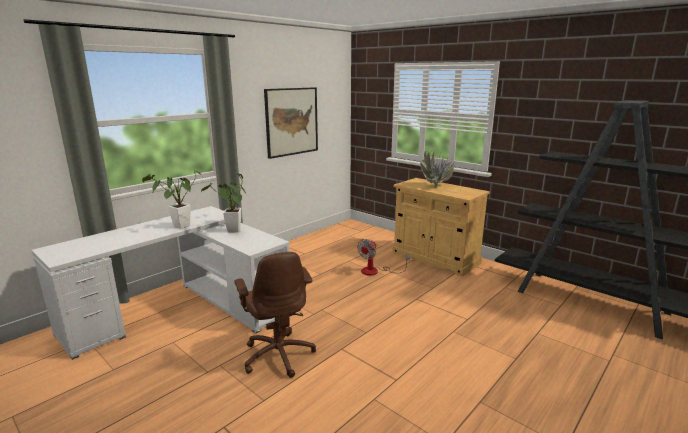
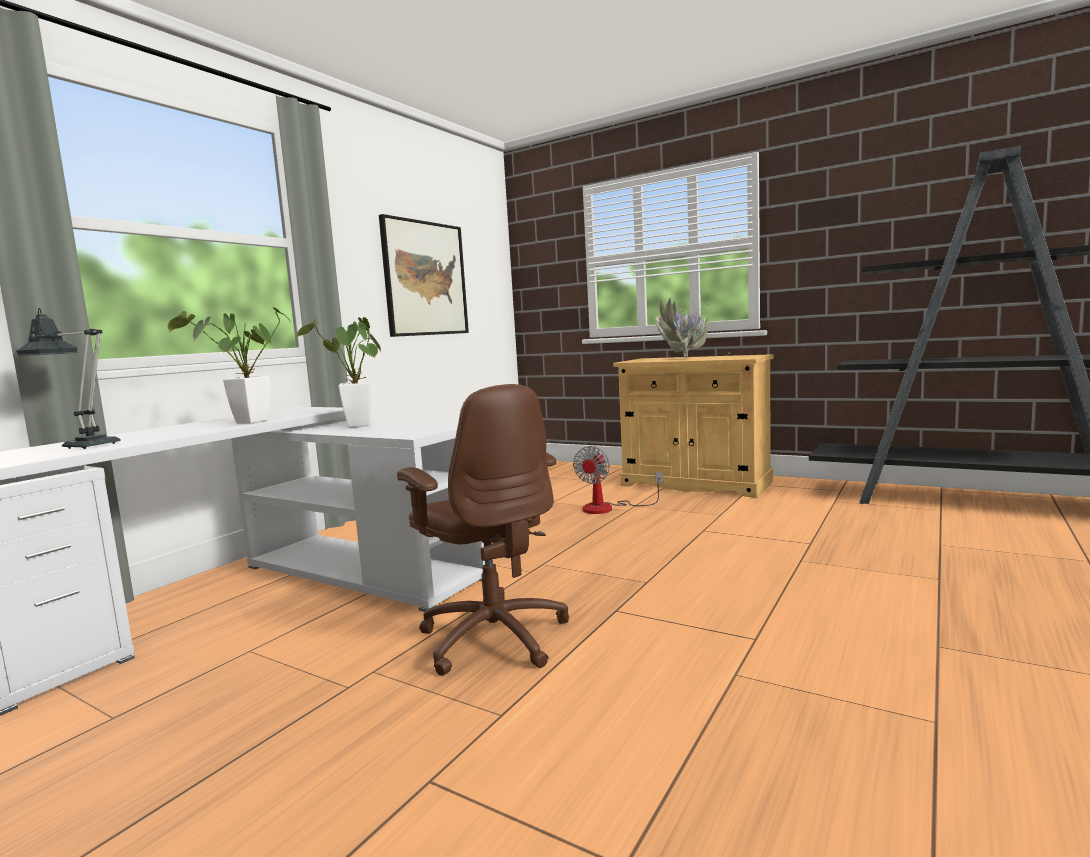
camera: 10 degrees left, 10 degrees down
(104, 242) = (85, 445): none -> table lamp

